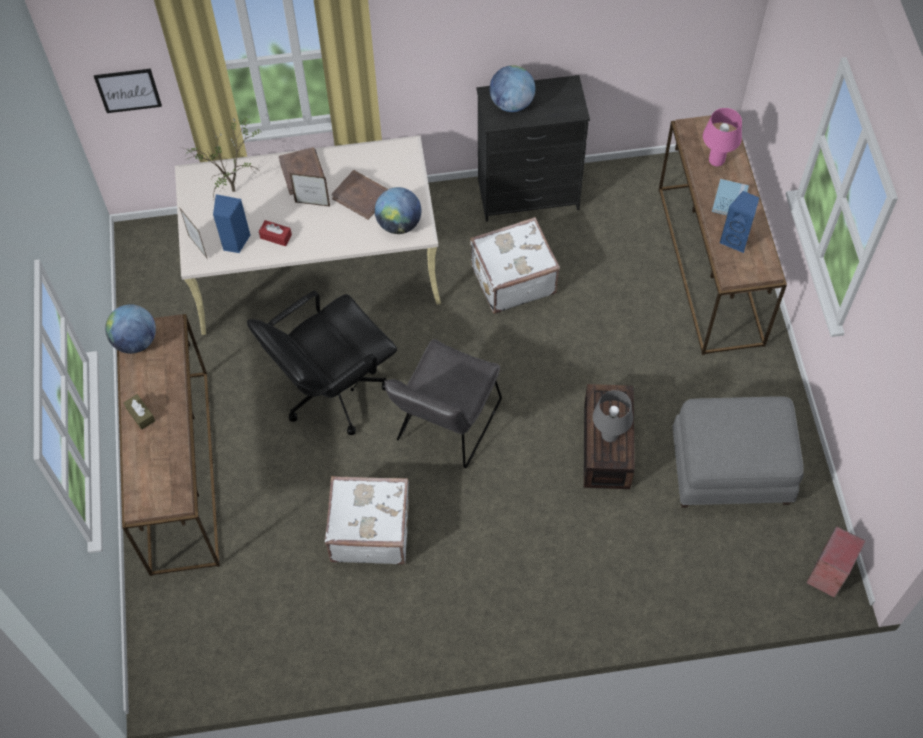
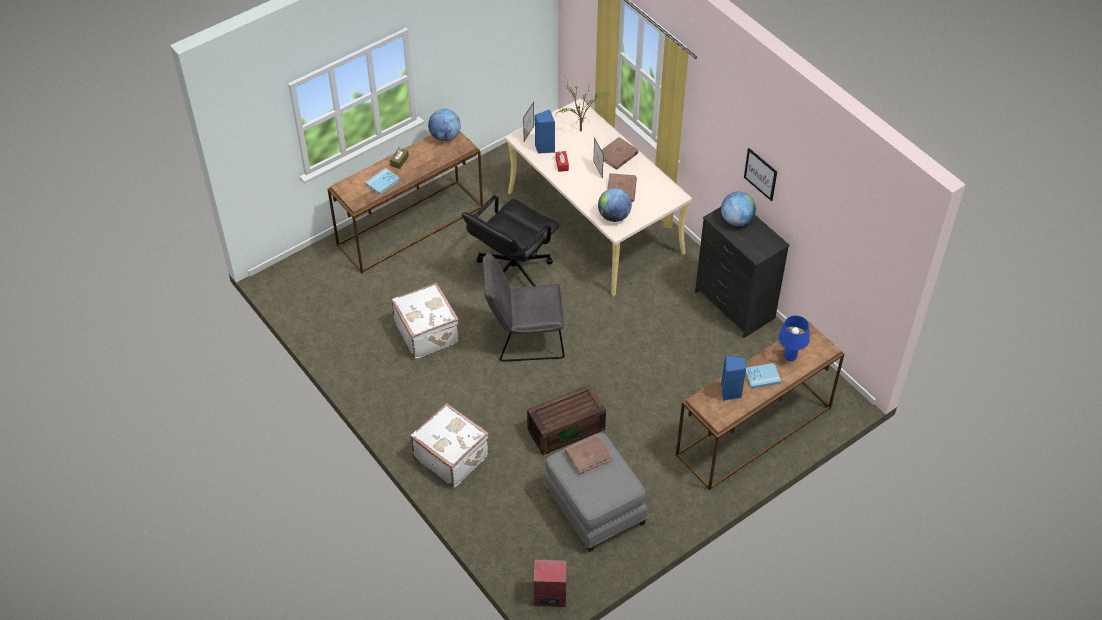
camera: 60 degrees right, 10 degrees down
(128, 90) = (583, 33): picture -> picture (760, 174)
(165, 452) = (382, 182): none -> blue book
(332, 390) = (512, 271): black office chair -> black office chair turned 75 degrees counterclockwise
(512, 279) = (660, 325): white suitcase -> white suitcase (452, 456)
(609, 436) = (558, 412): grey table lamp -> none
(715, 161) = (789, 356): pink table lamp -> blue table lamp
(717, 430) = (588, 455): none -> brown book

